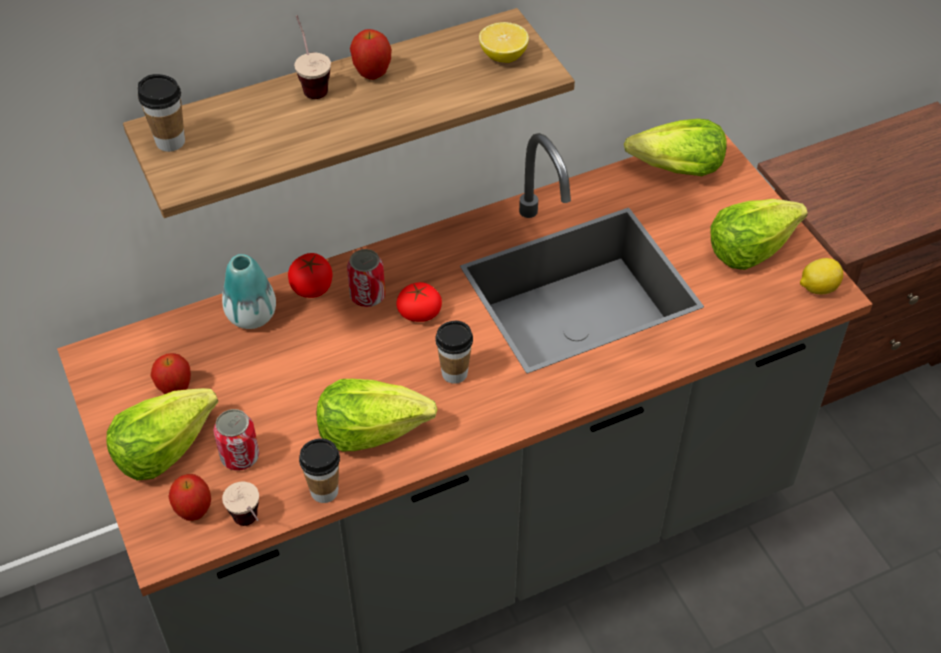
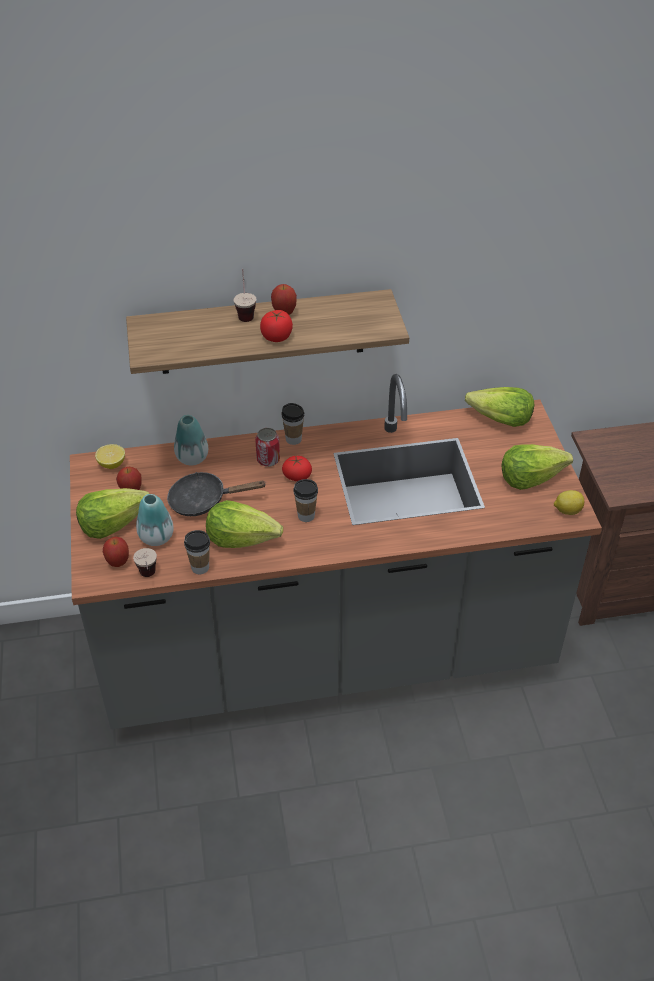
camera: 15 degrees right, 5 degrees down
(170, 142) = (149, 331): cup -> cup (293, 439)
(240, 456) = (156, 537): can -> vase
(293, 381) = (204, 500): none -> black frying pan
(312, 288) = (235, 449): tomato -> tomato (277, 337)
(503, 56) = (370, 316): lemon -> lemon (112, 464)

